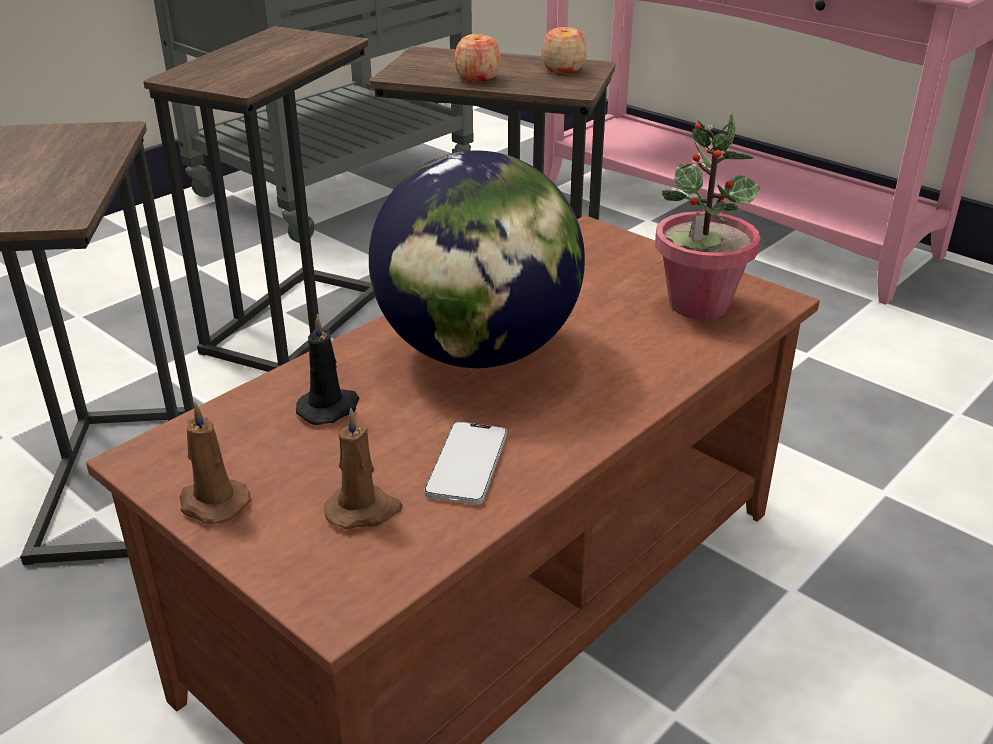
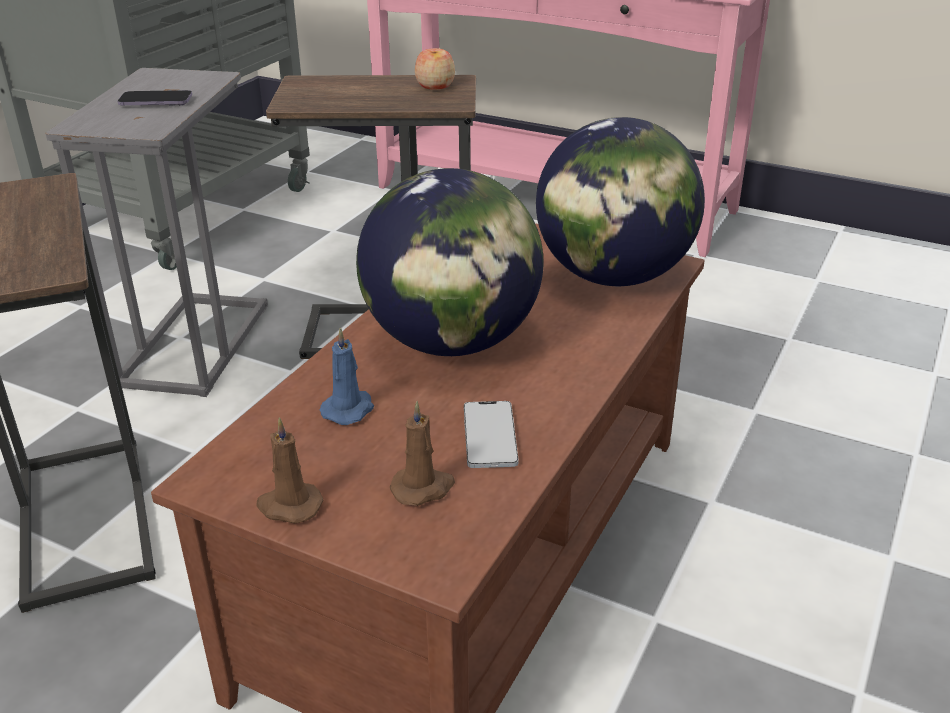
camera: 15 degrees left, 0 degrees up
(266, 59) = (156, 101): none -> phone
(294, 322) = (196, 345): brown side table -> grey side table
(330, 408) = (349, 409): black candle -> blue candle
(477, 78) = (364, 100): apple -> none
(698, 305) = (612, 276): potted plant -> globe

